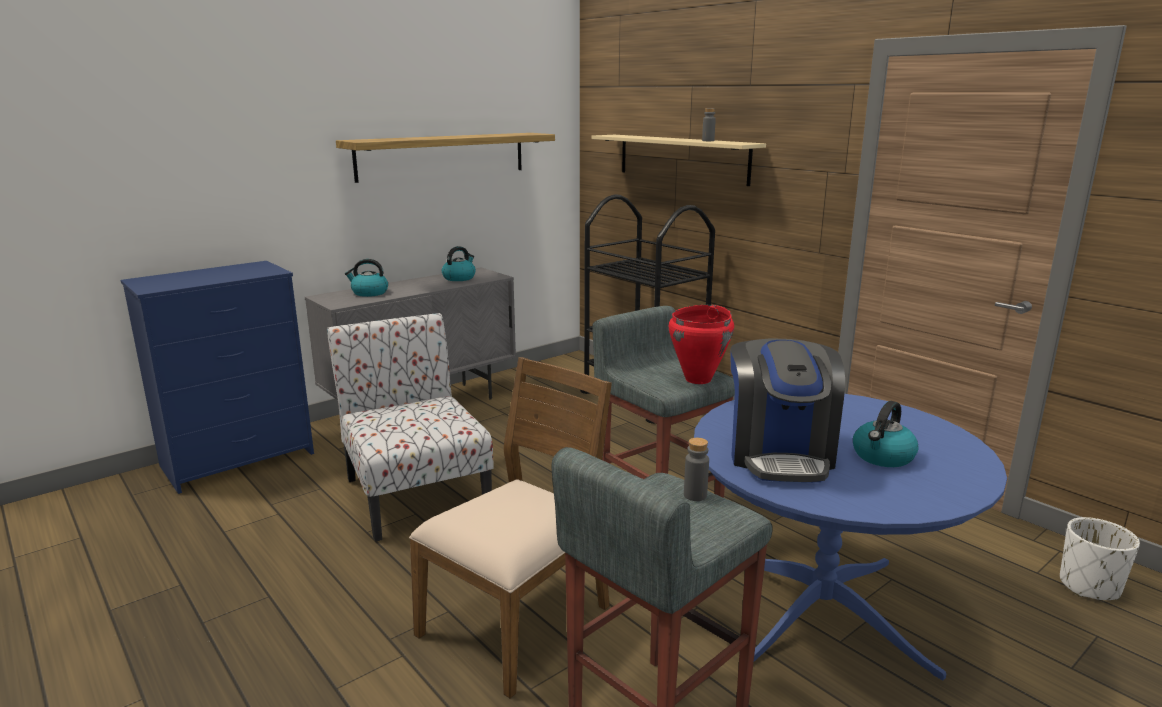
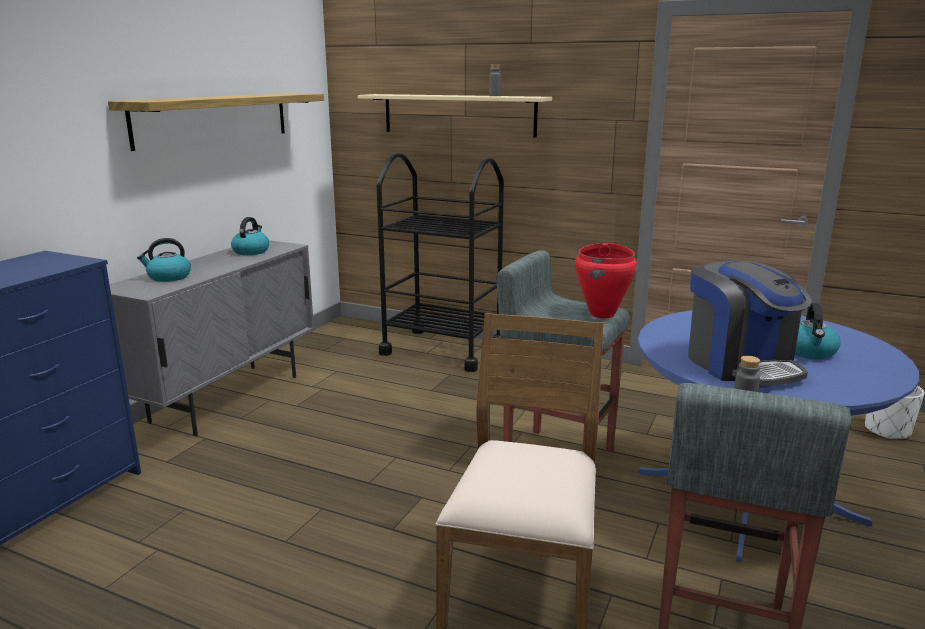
camera: 25 degrees left, 0 degrees up
(415, 493) = (302, 487): chair -> none

